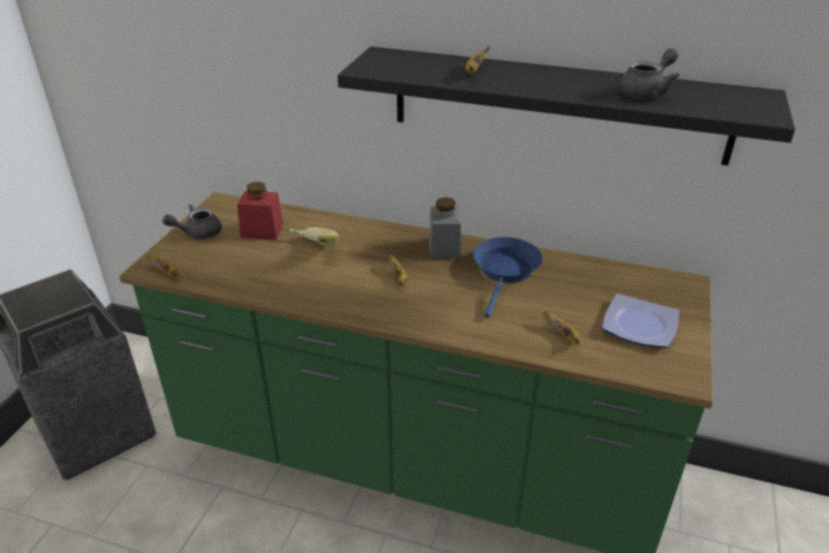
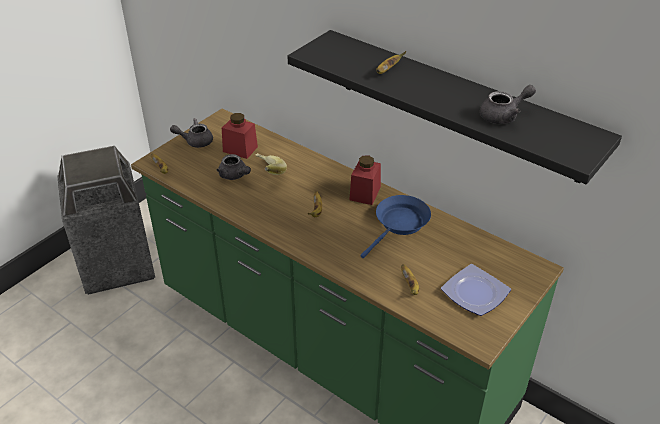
camera: 20 degrees right, 5 degrees up
(271, 261) = (234, 176): none -> grey teapot
(444, 248) = (365, 193): grey jar -> red jar

